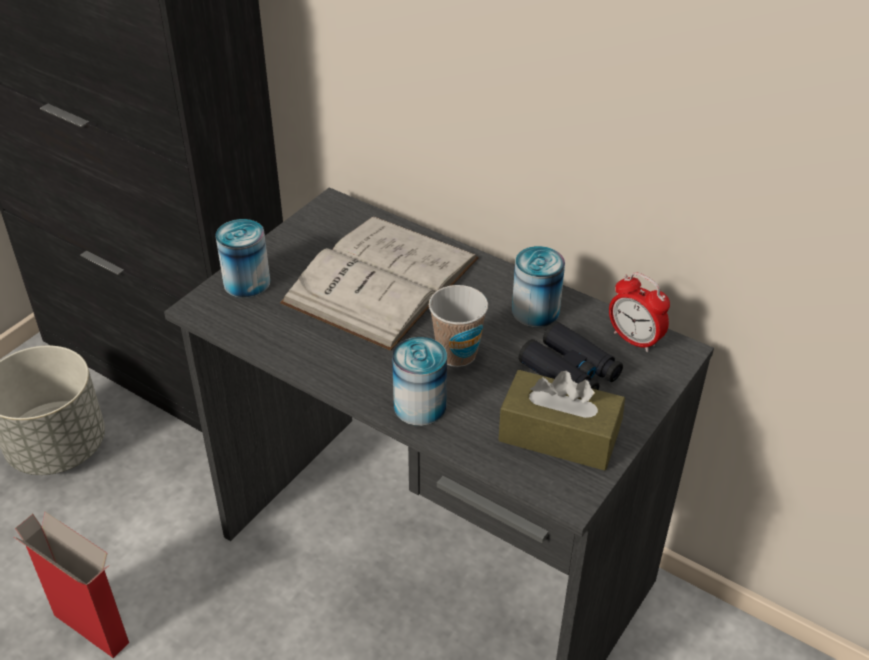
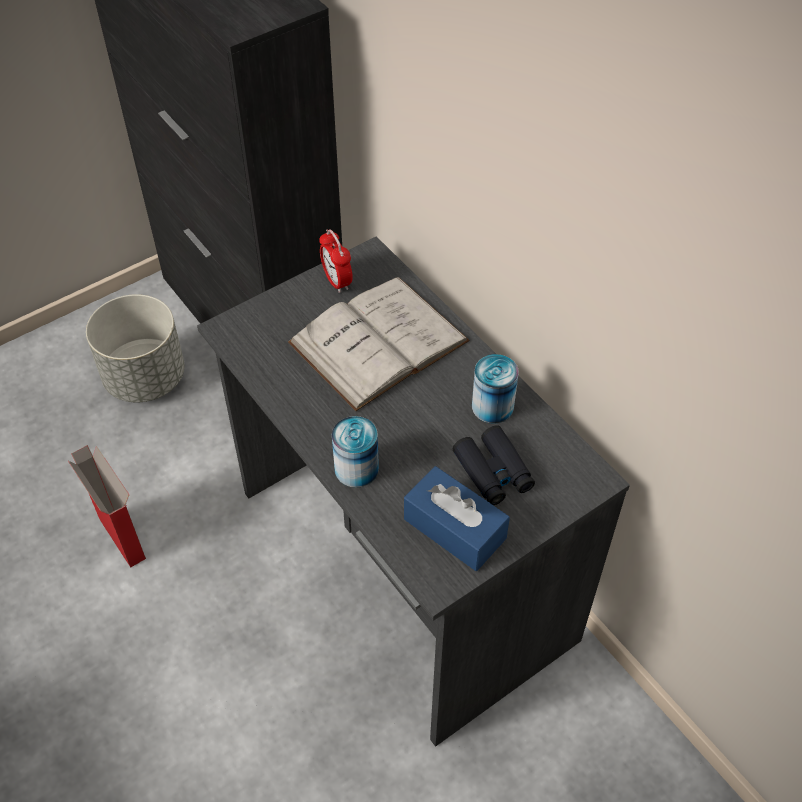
camera: 20 degrees right, 10 degrees up
(247, 282) = (270, 315): can -> none
(457, 354) = (408, 429): cup -> none
(559, 435) = (454, 528): brown tissue box -> blue tissue box
(634, 340) = (563, 458): alarm clock -> alarm clock (337, 281)

